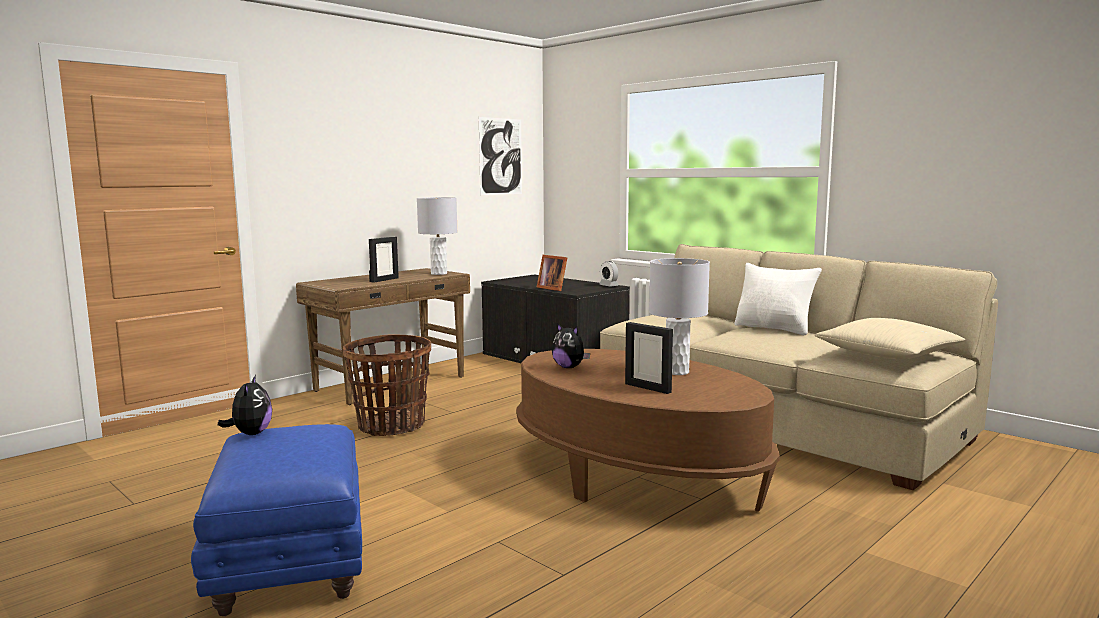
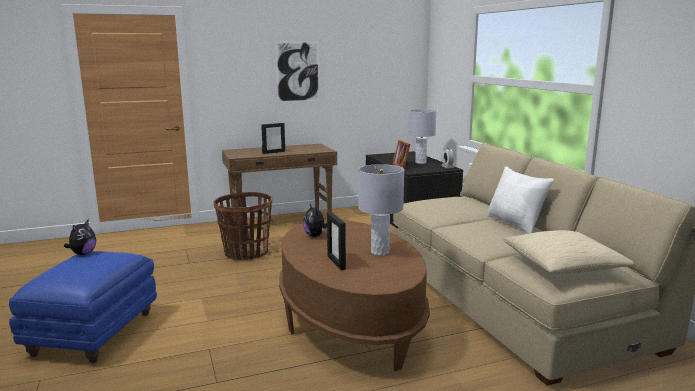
camera: 25 degrees right, 5 degrees up
(439, 273) = (317, 149): grey table lamp -> grey table lamp (420, 162)
(500, 156) = (388, 62): picture -> picture (297, 71)

